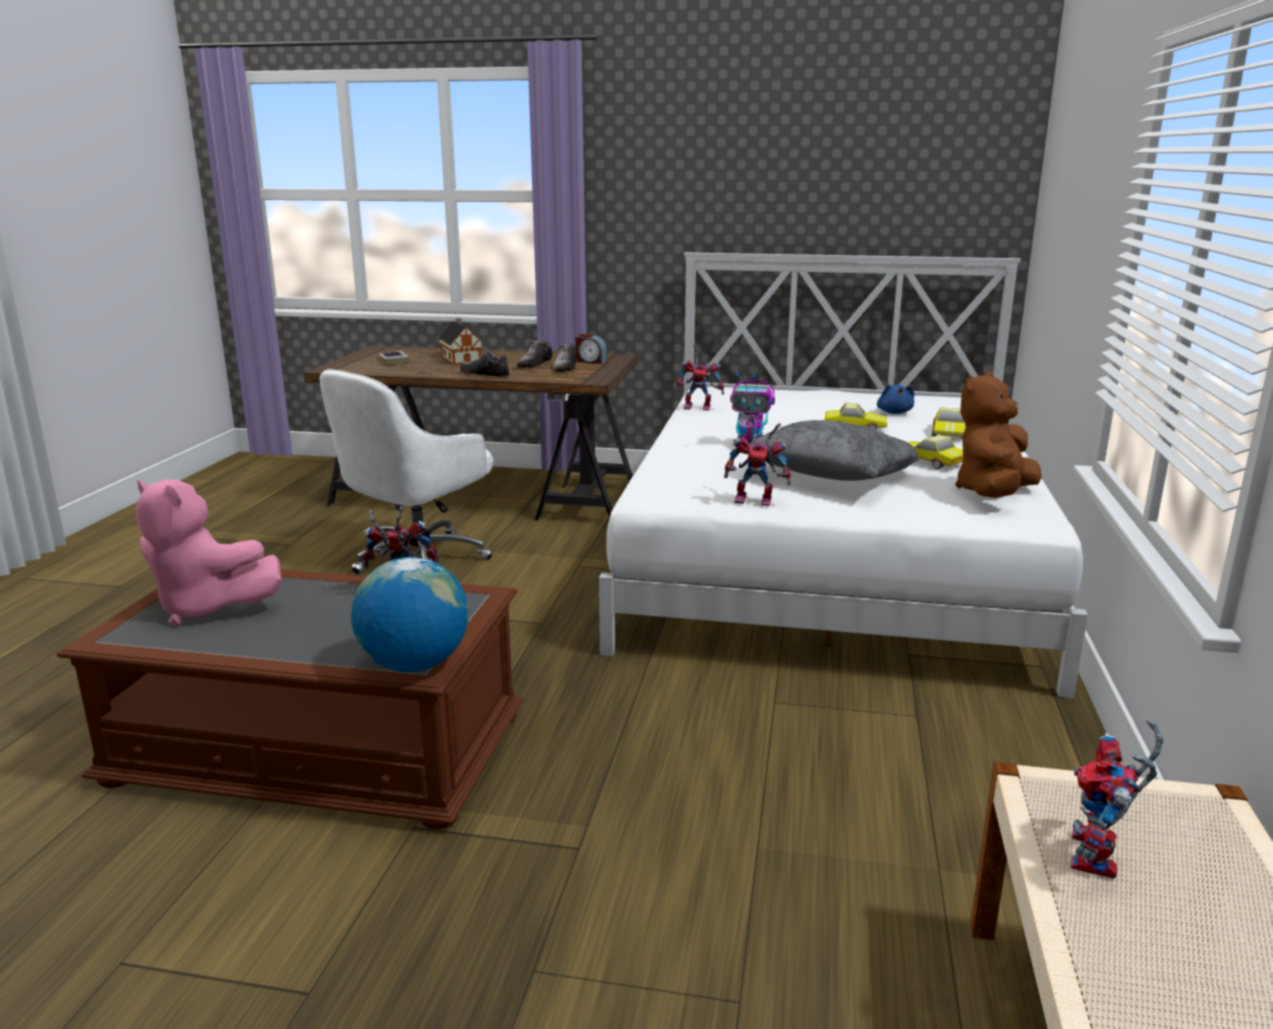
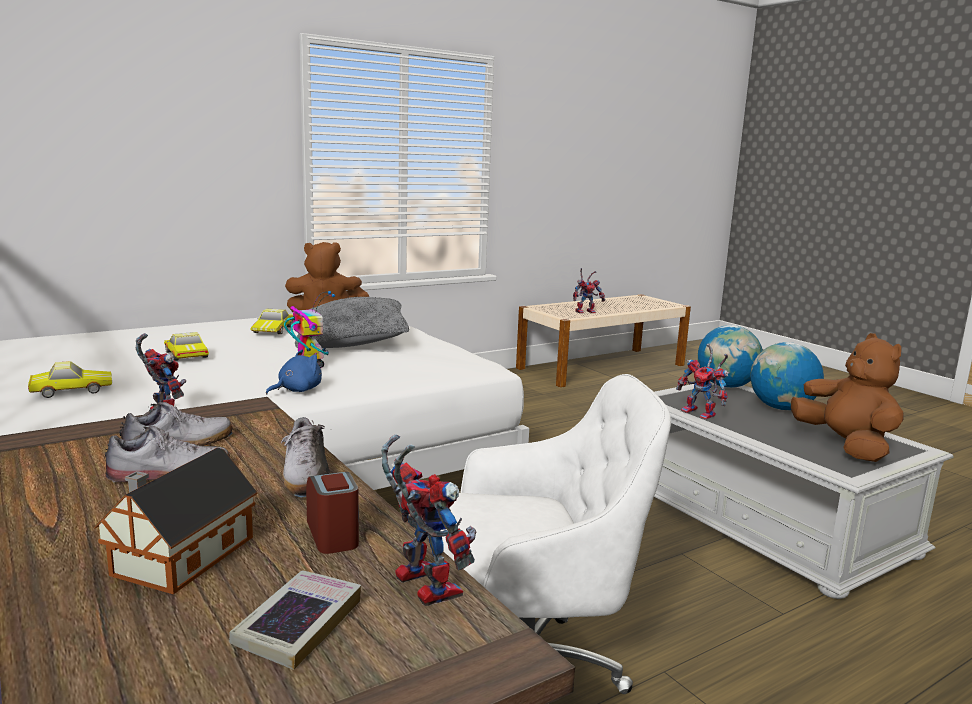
camera: 135 degrees left, 5 degrees down
(207, 608) = (845, 446): pink plush toy -> brown plush toy
(305, 645) = (781, 408): none -> globe
(316, 747) = (764, 519): brown coffee table -> white coffee table
(590, 361) = (92, 447): alarm clock -> alarm clock (333, 534)
(757, 500) = (439, 345): toy robot -> toy robot (419, 583)
(894, 412) = (99, 354): blue plush toy -> blue plush toy (297, 390)
(950, 432) = (170, 334): toy car -> toy car (71, 389)

